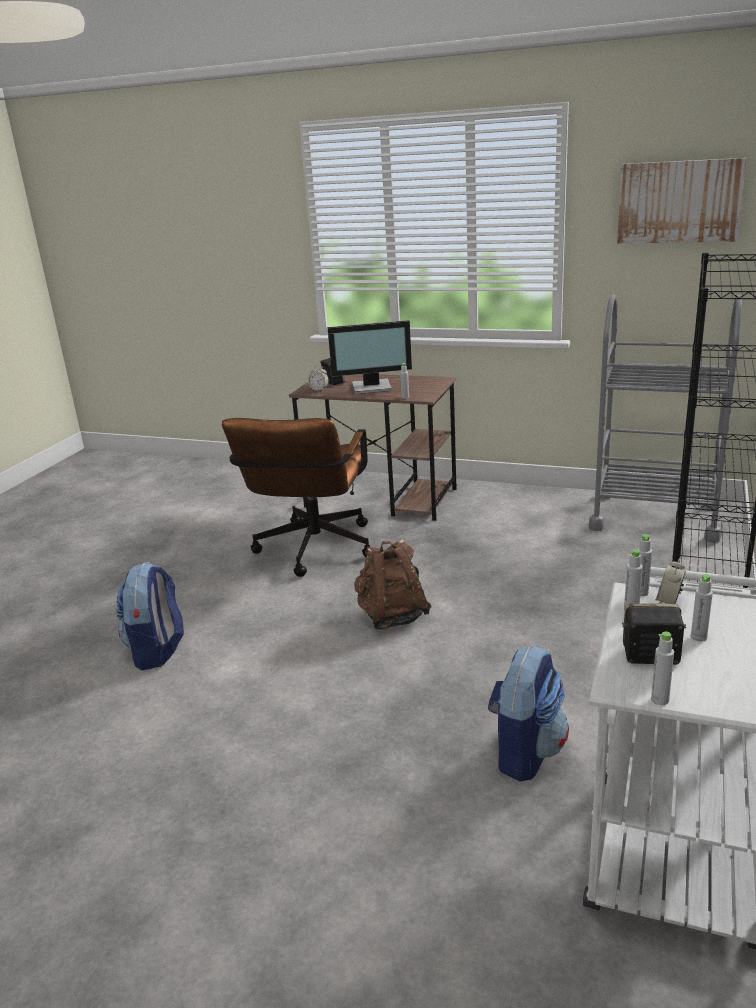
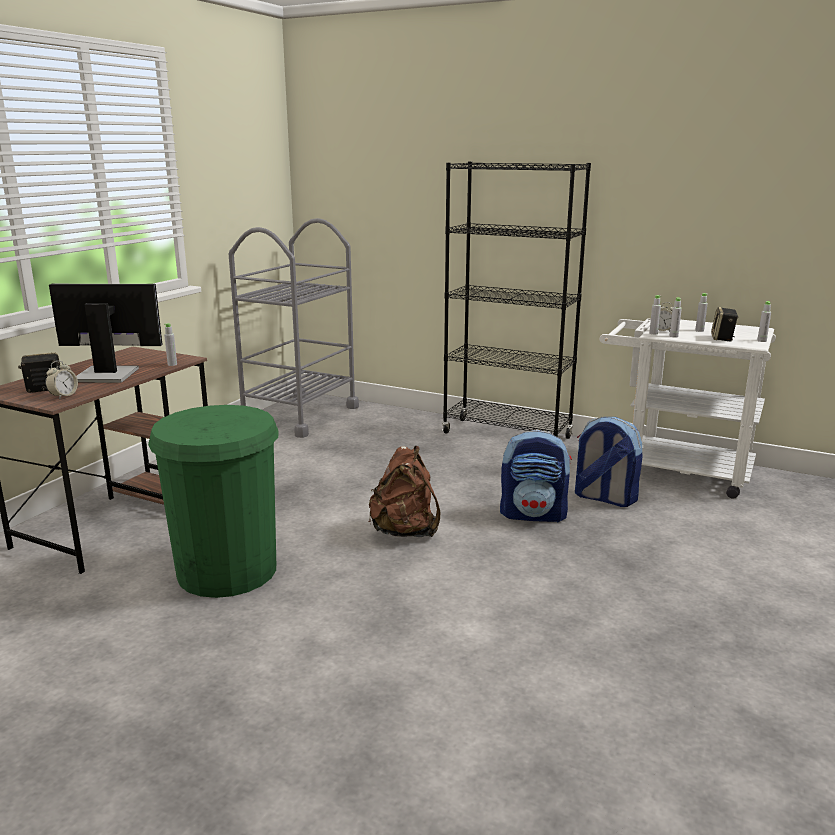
camera: 85 degrees left, 5 degrees down
(157, 651) = (417, 688): backpack -> backpack (534, 514)
(312, 552) = (227, 570): brown office chair -> green trash can
(372, 387) = (106, 374): monitor -> monitor turned 90 degrees counterclockwise
(679, 202) = (242, 149): picture -> none

